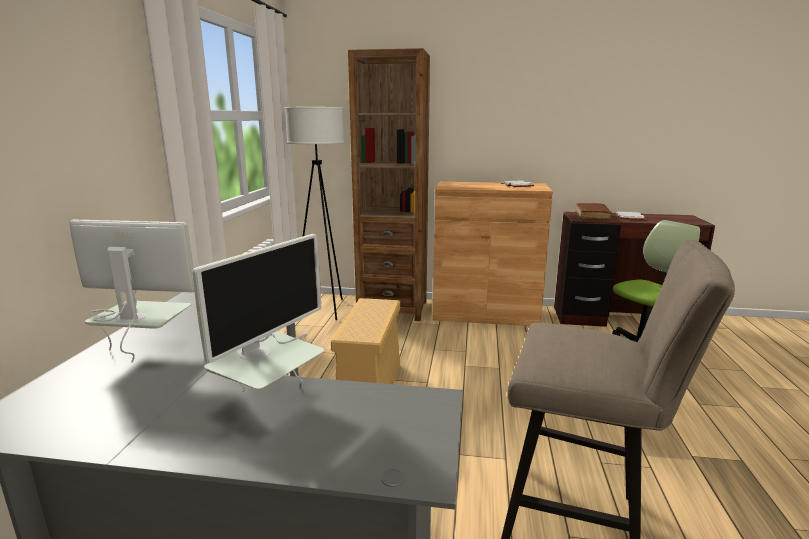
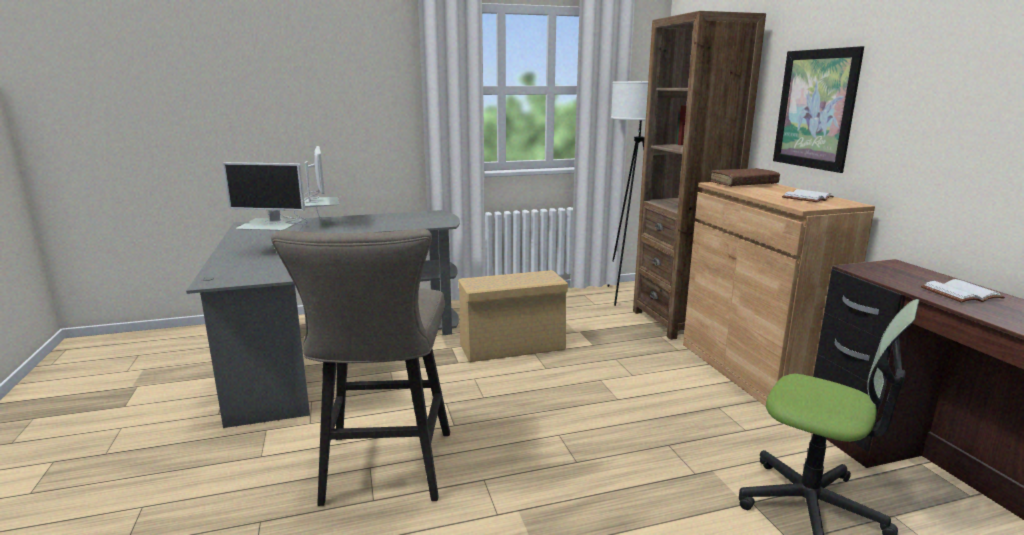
camera: 65 degrees right, 0 degrees up
(483, 127) = (815, 109): none -> picture
(592, 216) = (897, 273): brown book -> brown book (743, 184)

